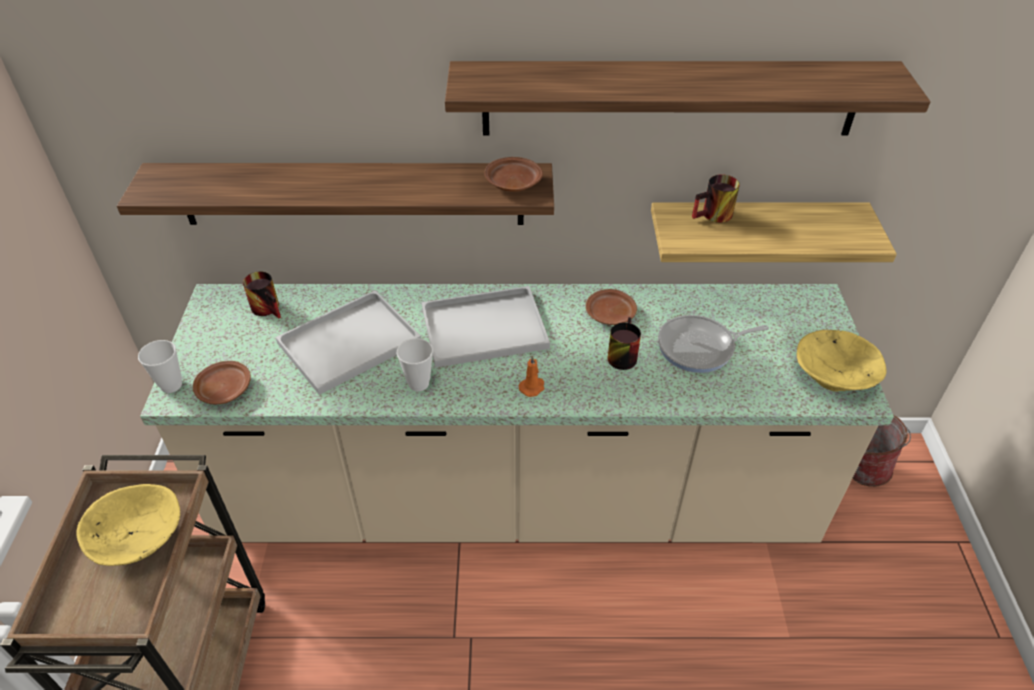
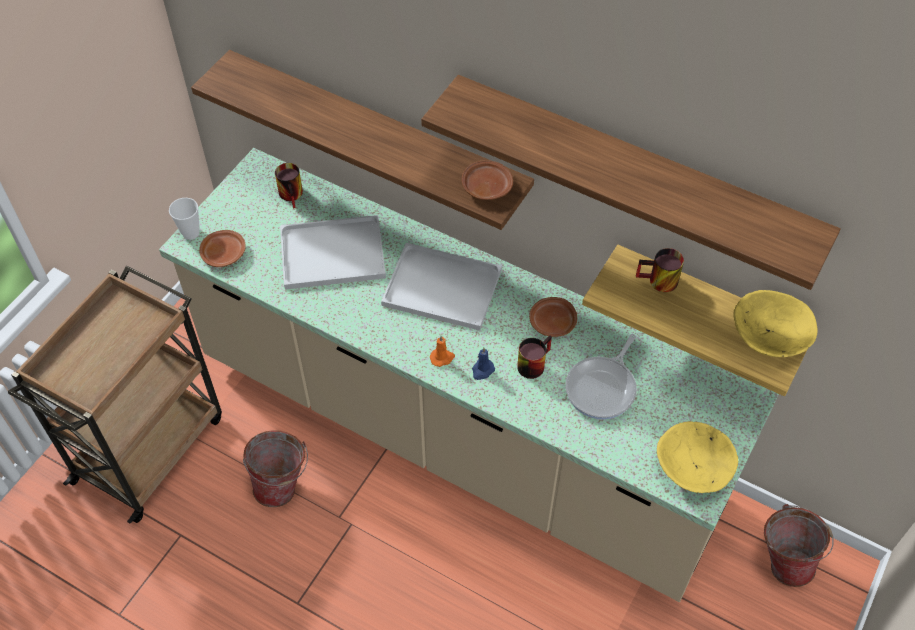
camera: 30 degrees right, 10 degrees up
(139, 541) = (120, 343): yellow bowl -> yellow bowl (768, 339)
(374, 636) = (282, 485): none -> bucket
(418, 383) = (360, 314): cup -> none
(580, 381) = (482, 370): none -> blue candle
(700, 348) = (603, 388): frying pan -> frying pan turned 75 degrees counterclockwise

